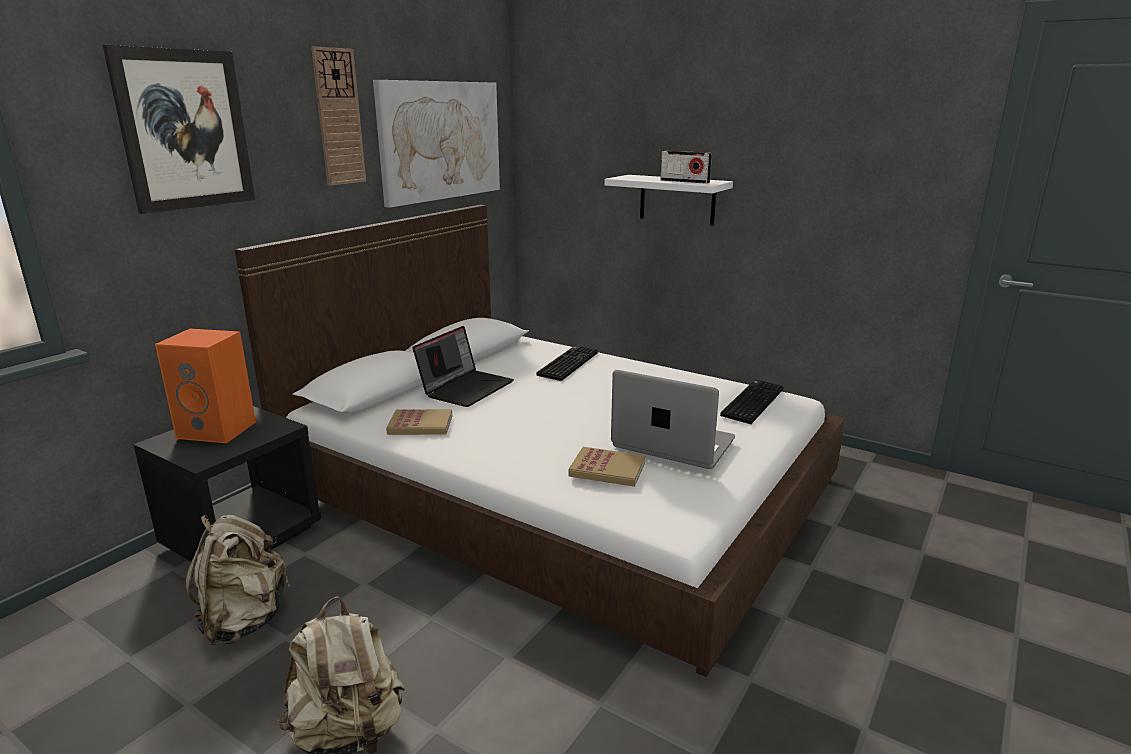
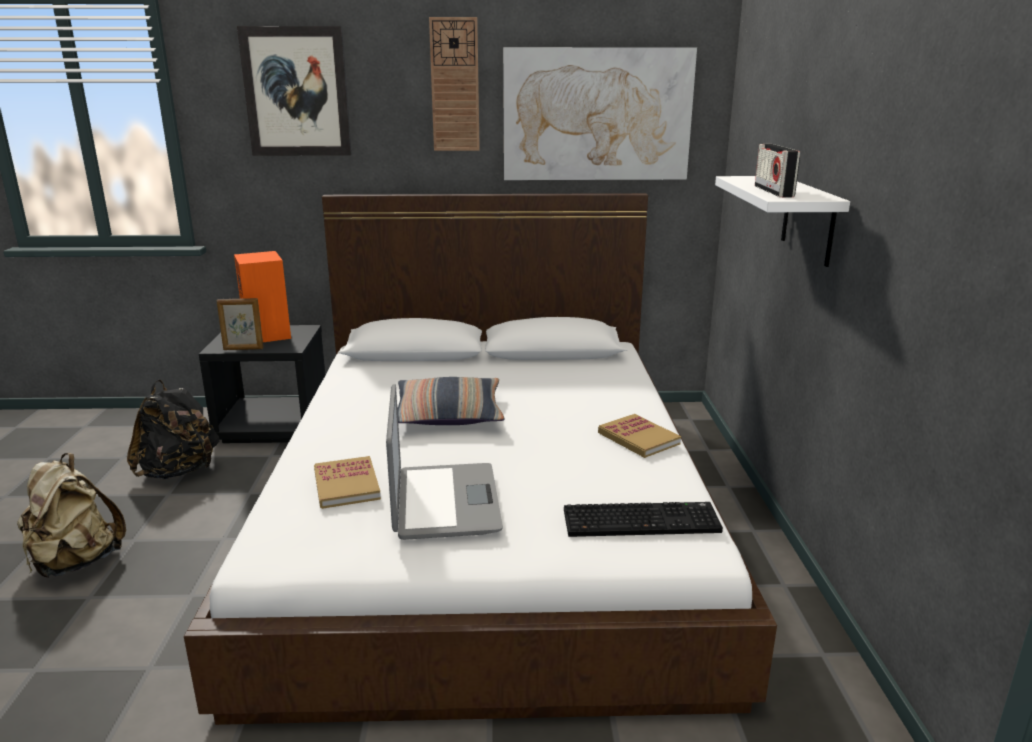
camera: 55 degrees right, 0 degrees up
(236, 448) = (243, 349): none -> picture frame
(244, 620) = (179, 472): beige backpack -> black backpack
(420, 425) = (365, 387): book -> book (638, 438)
(466, 388) = (464, 376): laptop -> none
(529, 410) = (448, 414): none -> pillow
(567, 363) = (592, 395): keyboard -> none

